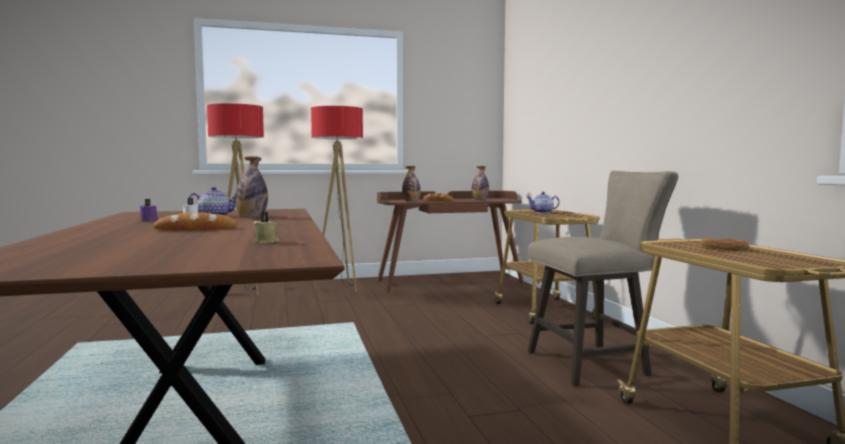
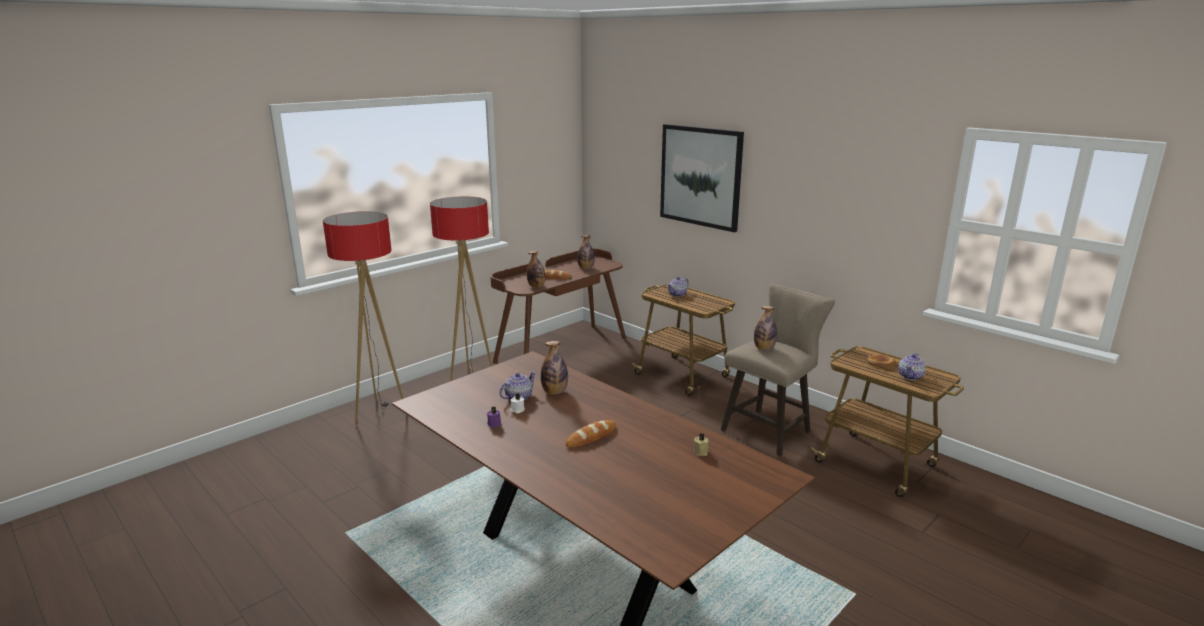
camera: 30 degrees left, 15 degrees up
(573, 237) = (764, 348): none -> bottle
(579, 84) = (700, 176): none -> picture
(759, 257) = (911, 376): none -> teapot

